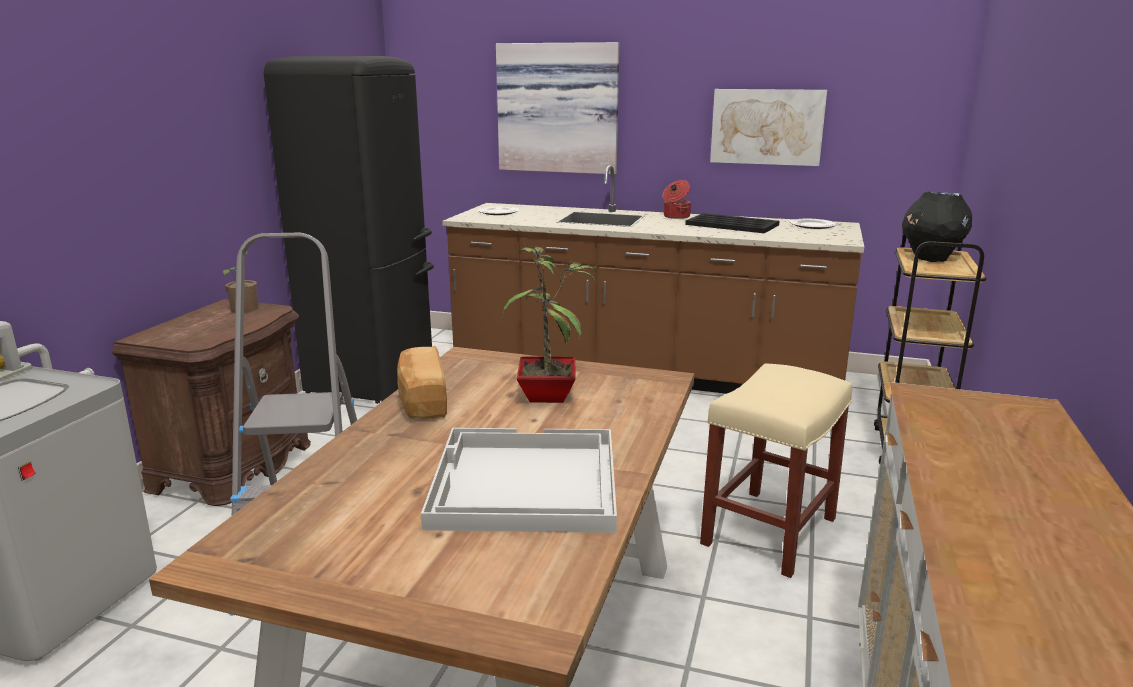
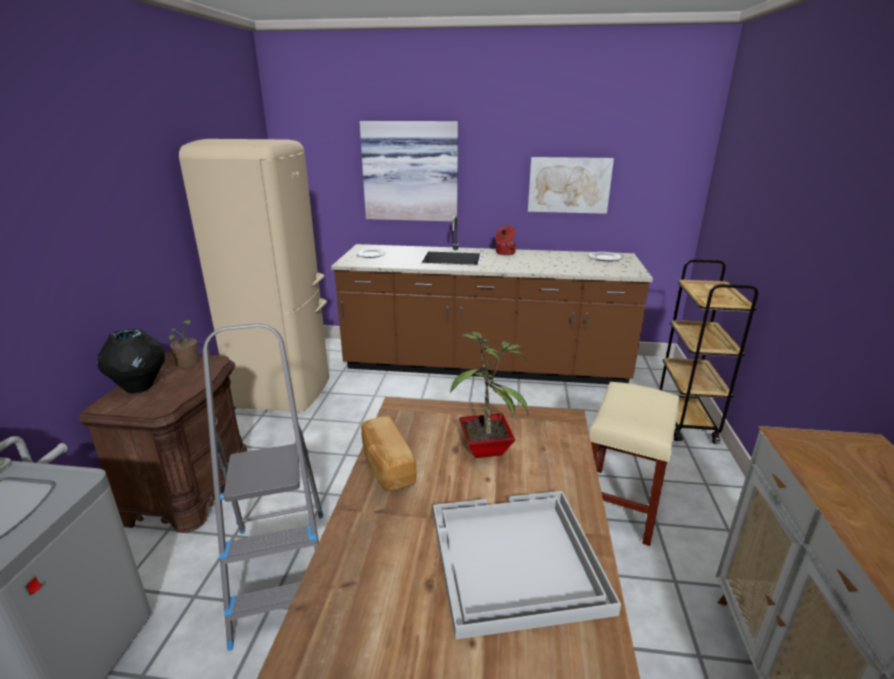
camera: 10 degrees left, 5 degrees up
(375, 380) = (285, 391): black fridge -> beige fridge
(731, 224) = (549, 259): black tray -> none
(930, 259) = (707, 290): black vase -> black vase (140, 387)

